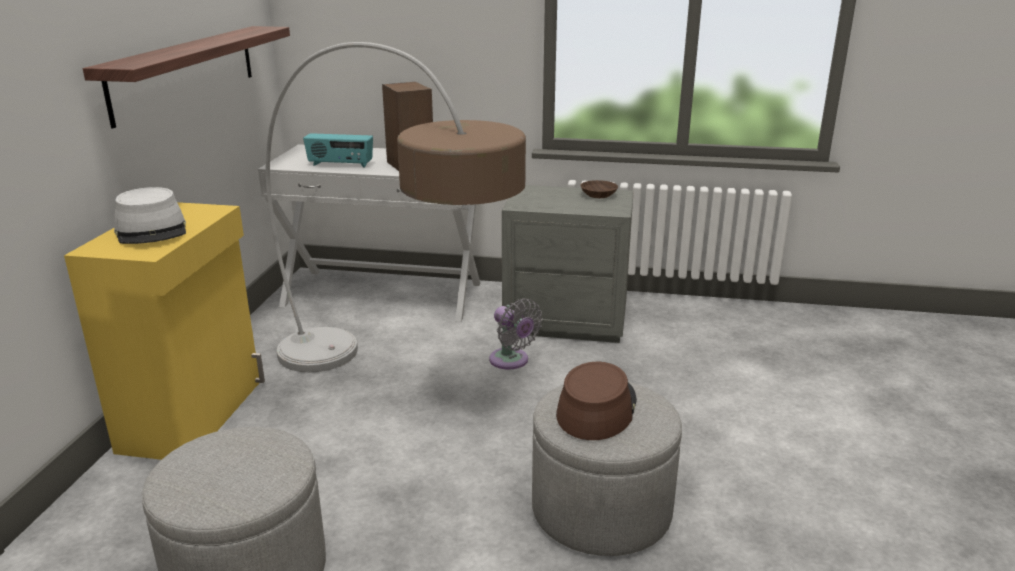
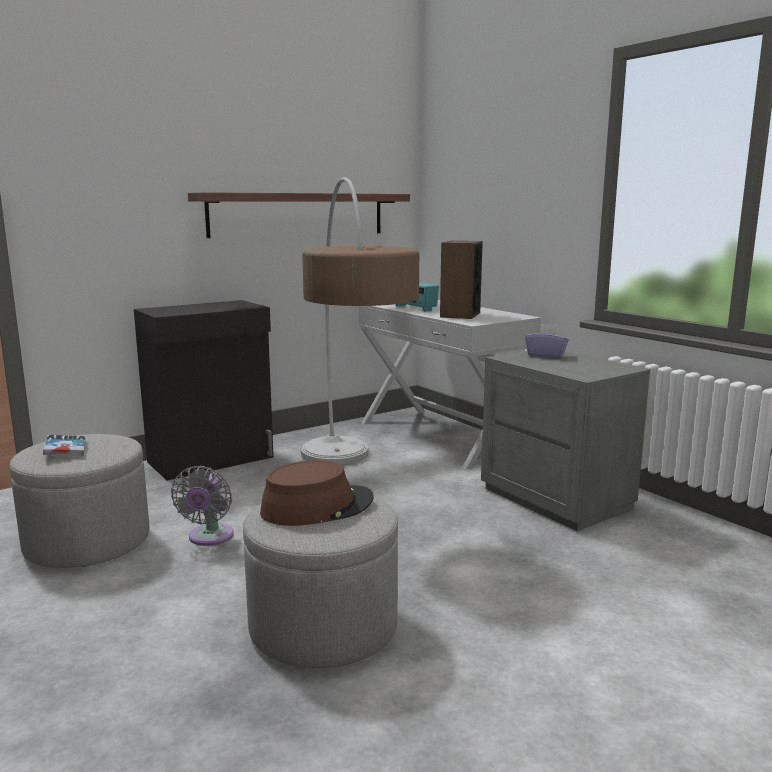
camera: 45 degrees right, 10 degrees down
(152, 230) = (195, 308): grey hat -> none
(195, 415) = (212, 460): yellow cabinet -> black cabinet
(225, 476) = (65, 451): none -> book
(511, 361) = (453, 507): grey fan -> grey fan (209, 538)
(539, 194) = (546, 355): none -> purple tissue box
(597, 195) = (601, 365): brown bowl -> none

